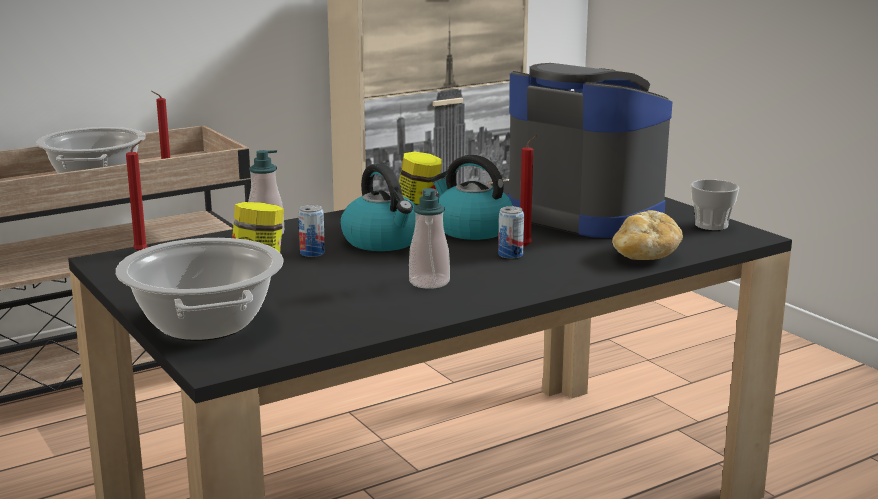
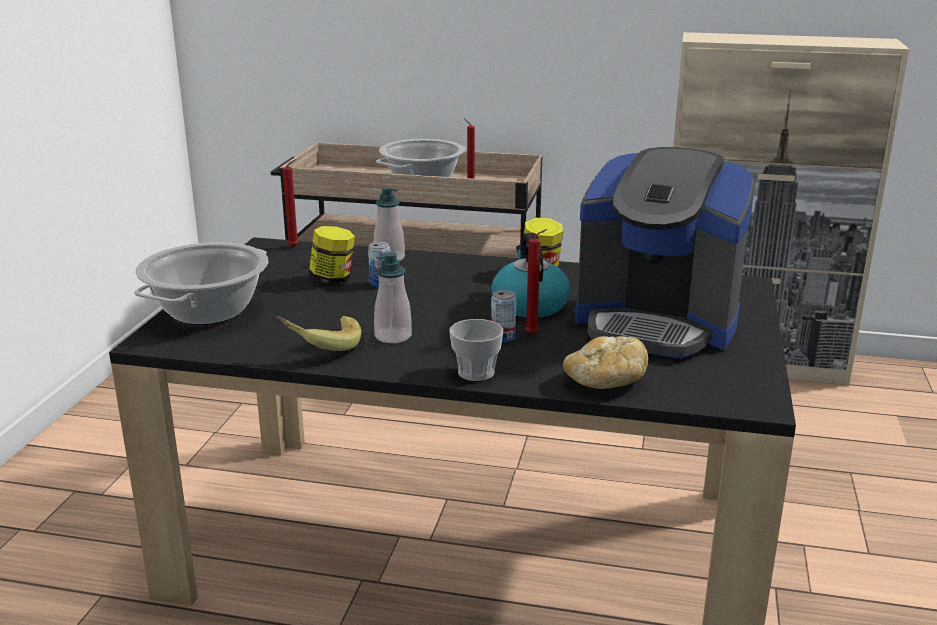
camera: 45 degrees right, 5 degrees up
(383, 241) = (445, 291): kettle -> none
(391, 309) = (321, 346): none -> banana
(585, 214) = (657, 324): coffee machine -> coffee machine turned 120 degrees clockwise
(711, 225) = (747, 378): cup -> cup (476, 372)

